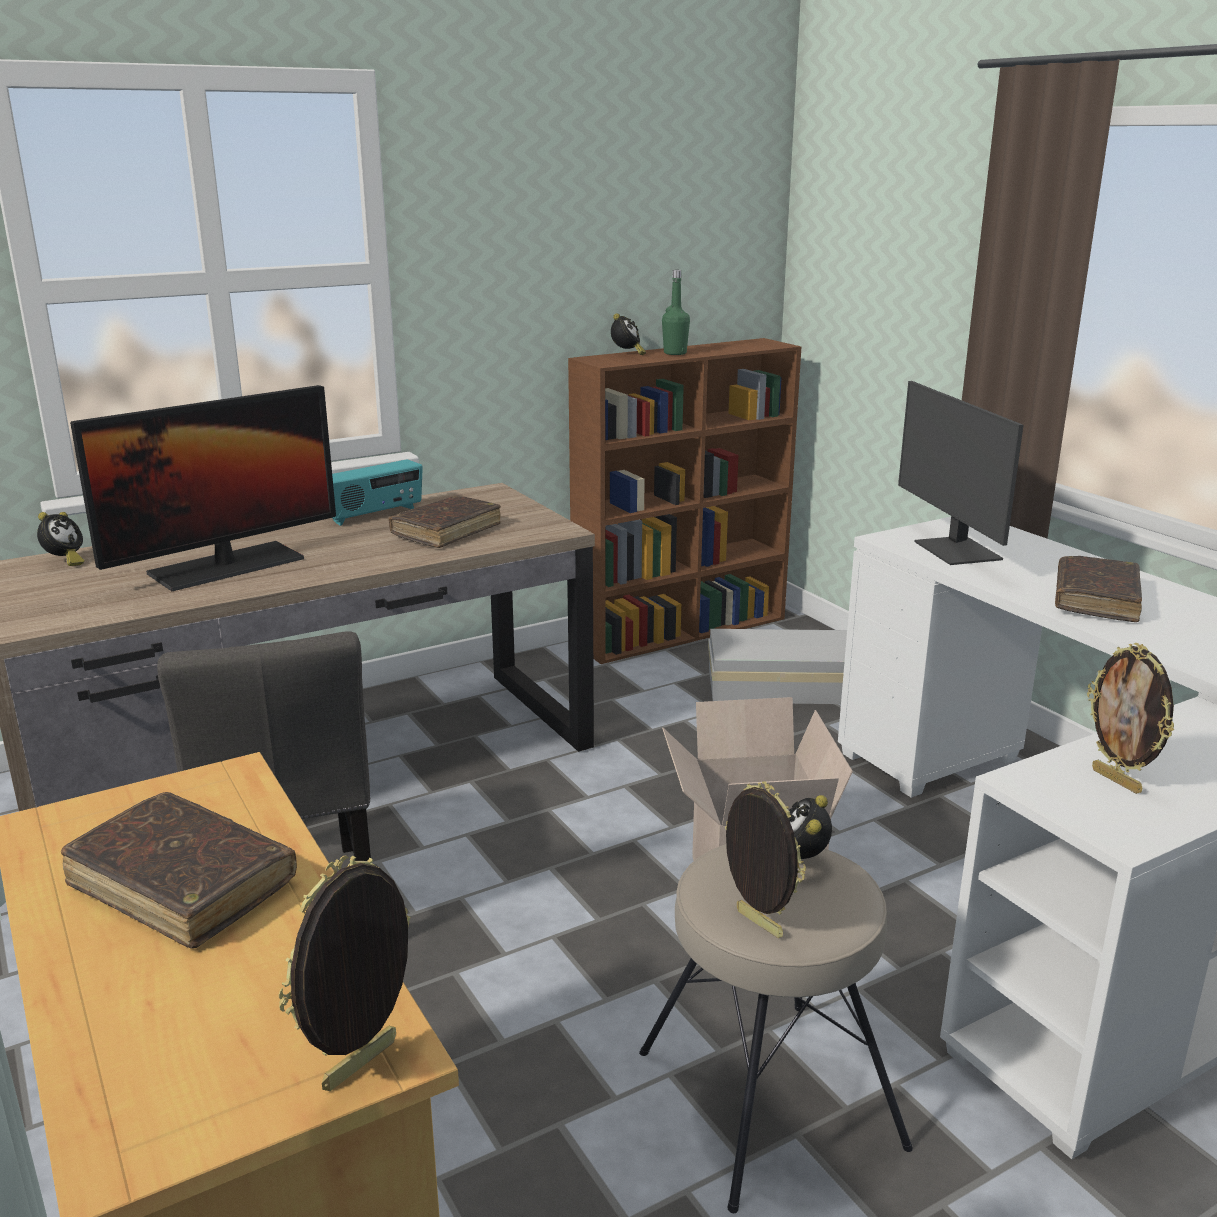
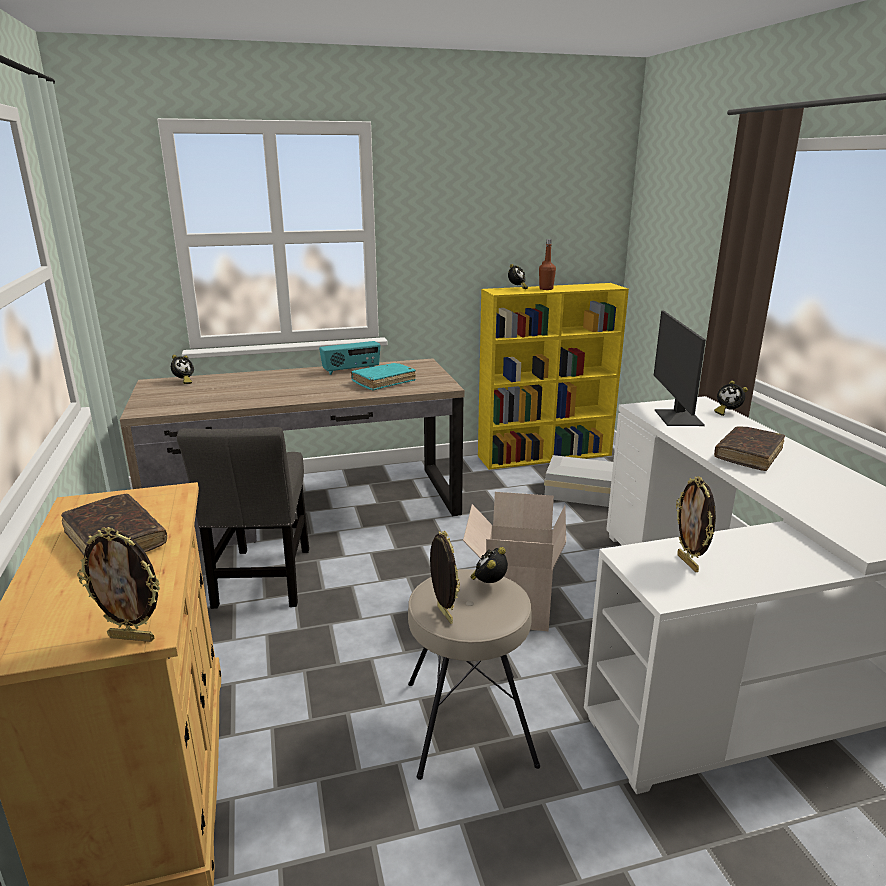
camera: 15 degrees right, 0 degrees up
(226, 566) = (259, 390): monitor -> none
(362, 1067) = (132, 637): picture frame -> picture frame turned 135 degrees counterclockwise
(446, 531) = (383, 382): brown book -> turquoise book
(675, 353) = (546, 289): green bottle -> brown bottle
(682, 630) = (546, 455): brown bookcase -> yellow bookcase
(1019, 535) = (727, 412): none -> alarm clock

